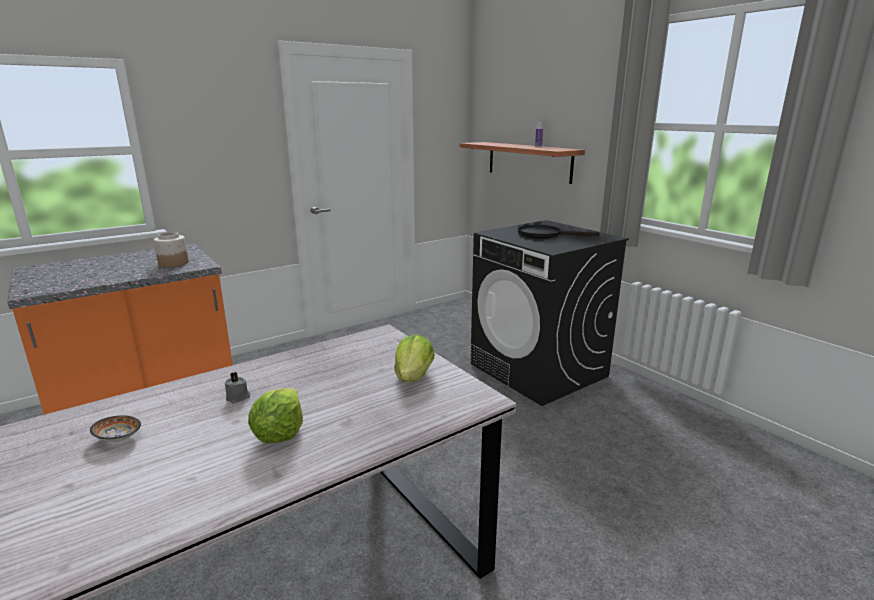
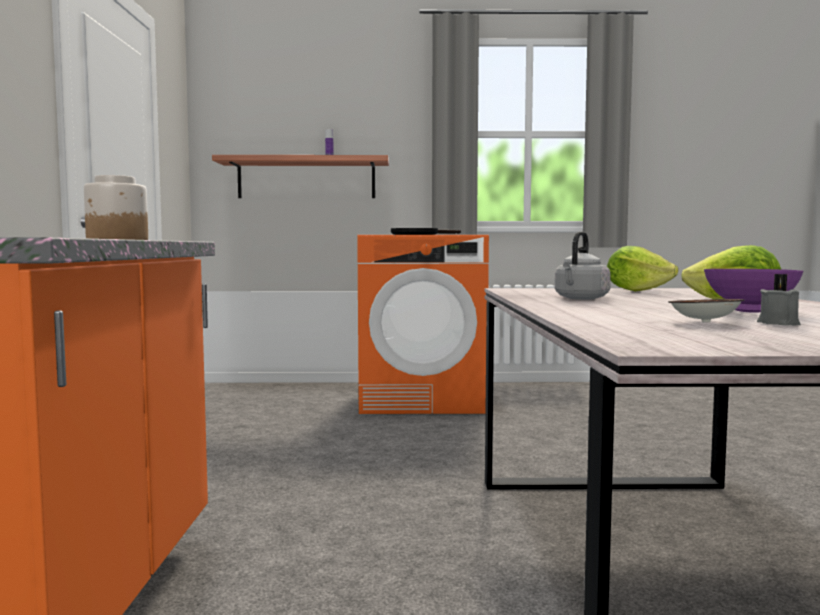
camera: 55 degrees left, 15 degrees down
(203, 448) = (751, 312): none -> purple bowl
(238, 397) = (627, 305): grey candle -> grey candle (778, 323)
(295, 373) = (580, 298): none -> grey kettle
(539, 370) = (422, 400): black washing machine -> orange washing machine

